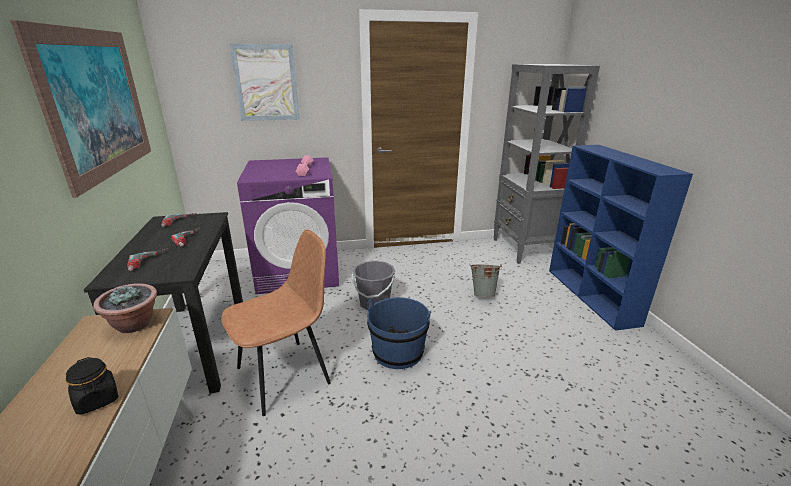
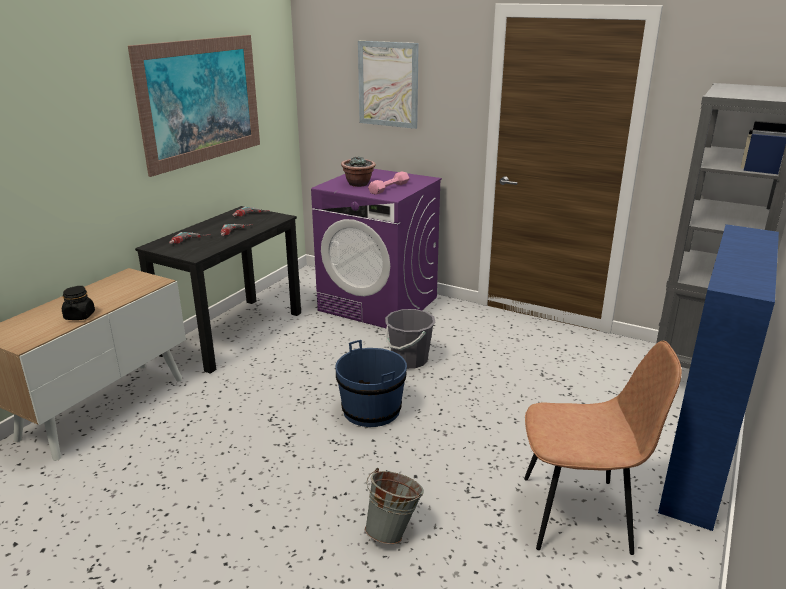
camera: 40 degrees right, 0 degrees up
(135, 324) = (143, 283): potted plant -> potted plant (358, 184)
(285, 374) = (264, 383): brown chair -> brown chair (579, 514)
(483, 294) = (542, 400): grey bucket -> grey bucket (393, 531)

